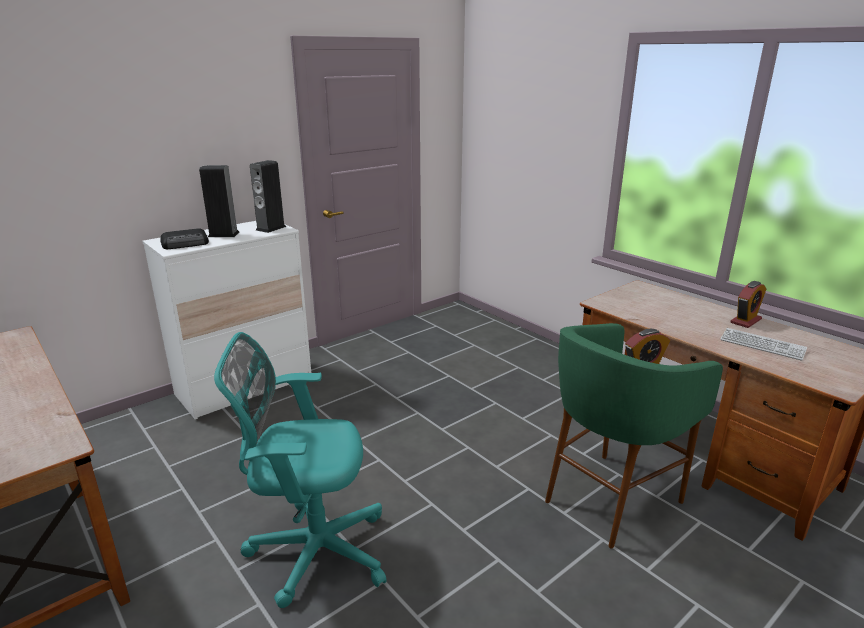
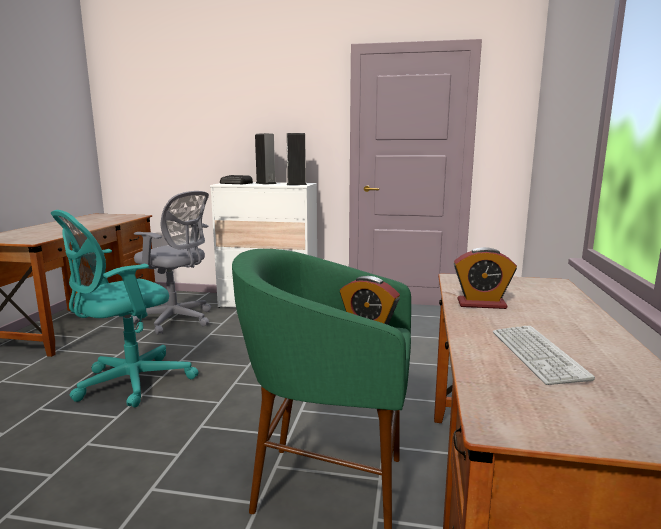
camera: 50 degrees right, 10 degrees down
(182, 461) = (176, 320): none -> grey office chair
(312, 550) = (129, 383): turquoise office chair -> turquoise office chair turned 90 degrees counterclockwise
(745, 321) = (598, 336): alarm clock -> alarm clock (481, 304)

